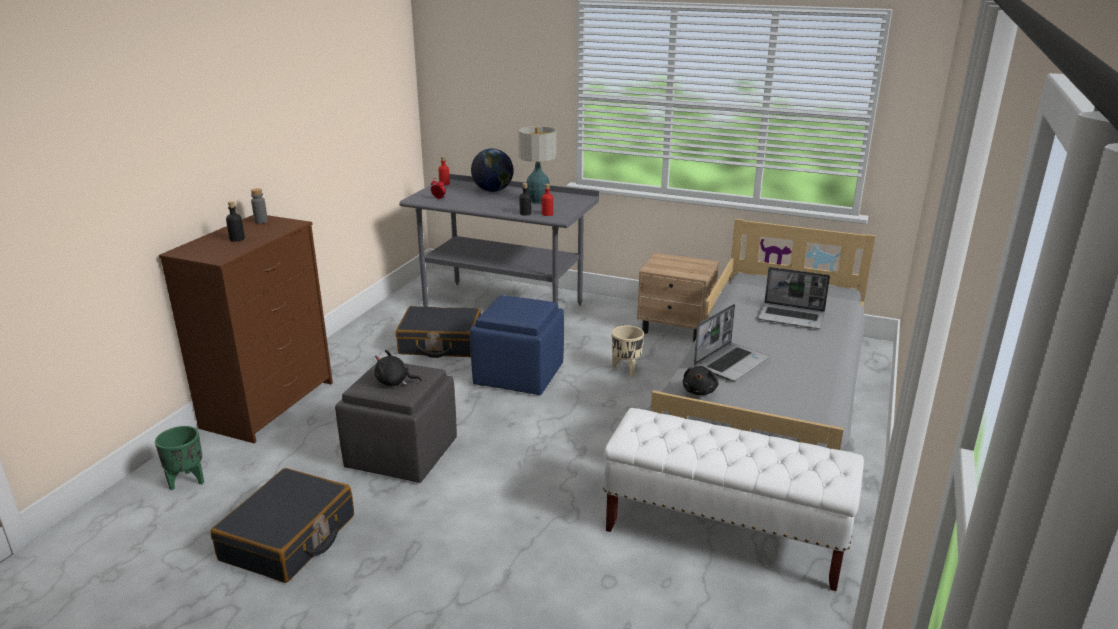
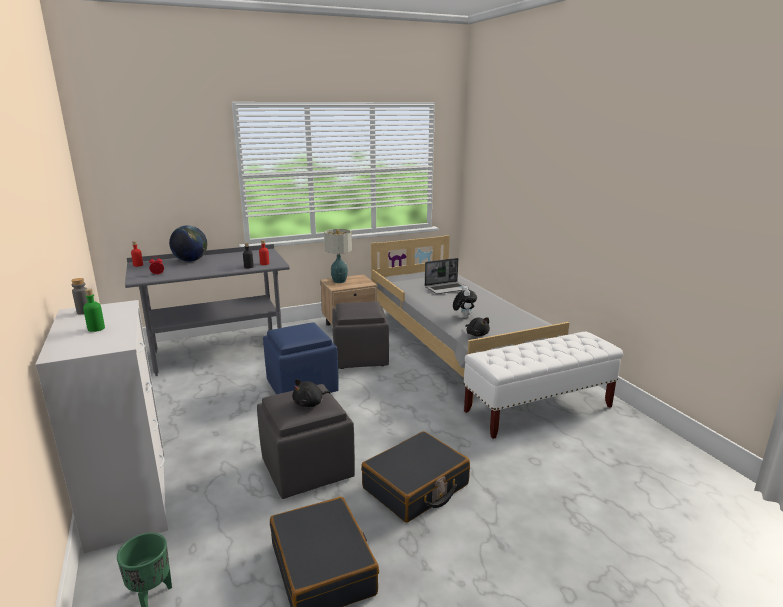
camera: 45 degrees left, 5 degrees down
(237, 239) = (96, 328): black bottle -> green bottle
(269, 404) = (128, 497): brown dresser -> white dresser
(440, 343) = (210, 392): black suitcase -> black suitcase (416, 487)
(537, 201) = (239, 259): table lamp -> table lamp (339, 281)
(626, 370) = (361, 357): beige planter -> grey ottoman
(731, 363) = (463, 317): laptop -> plush toy

